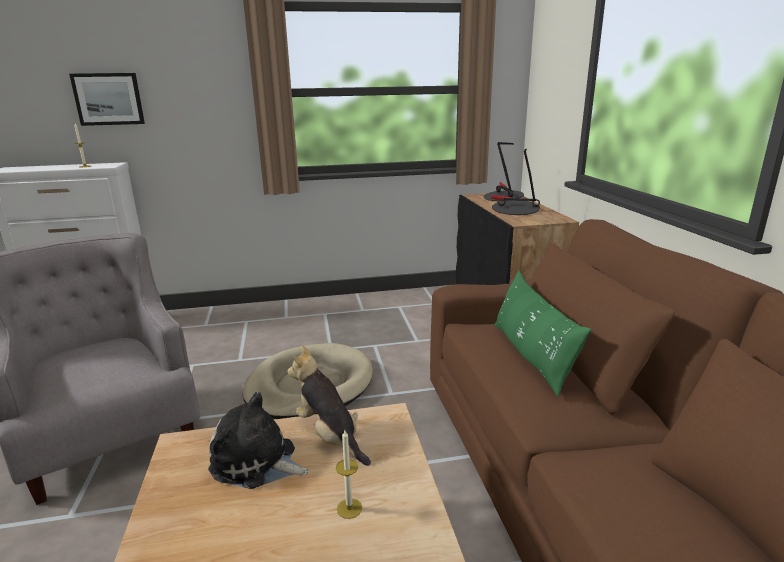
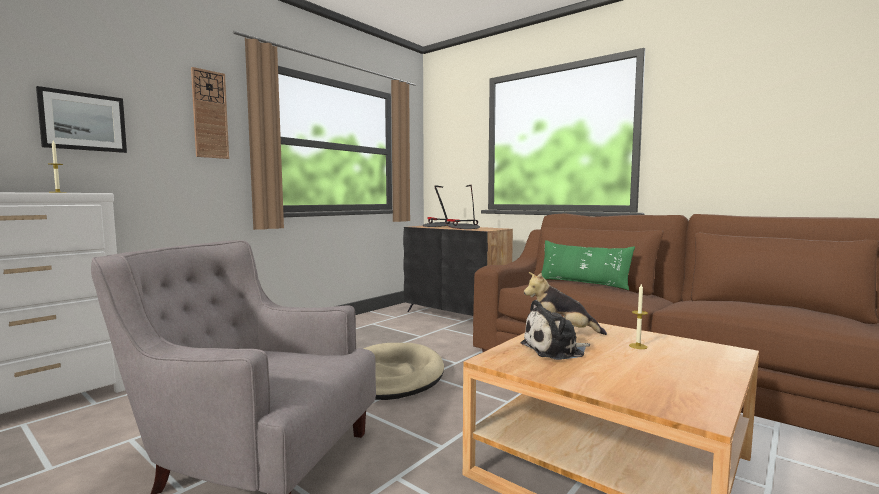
camera: 40 degrees left, 15 degrees down
(218, 75) = (210, 114): none -> wall clock

